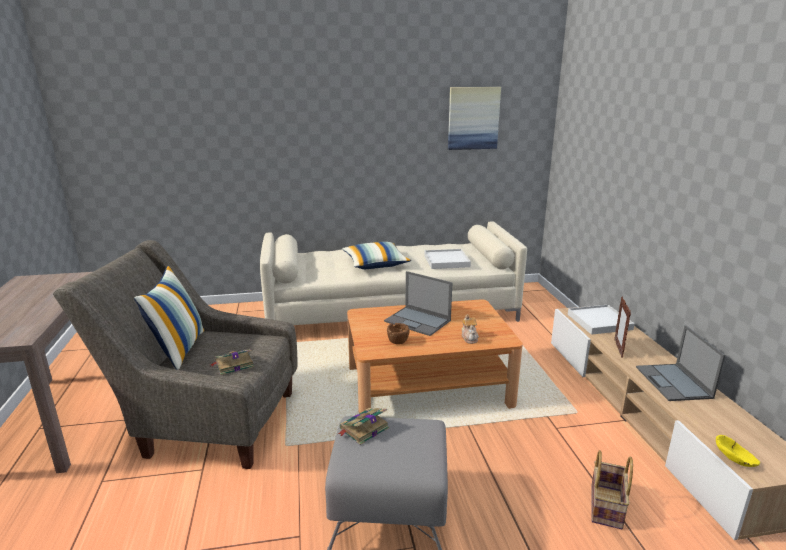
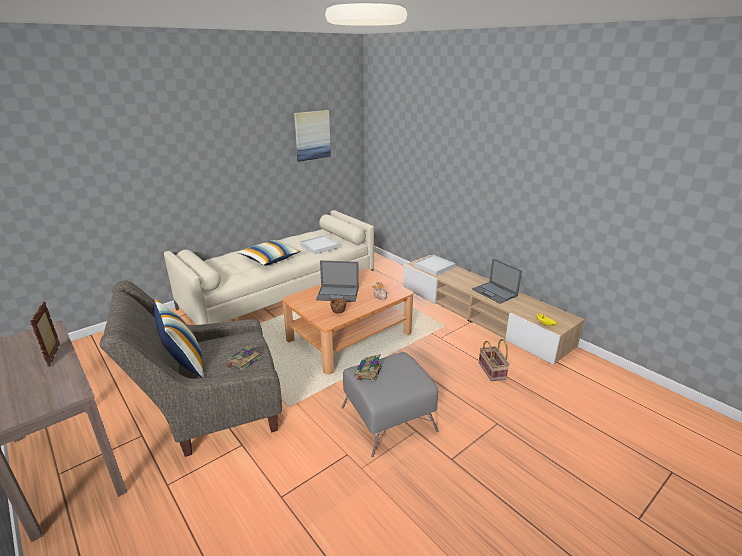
camera: 30 degrees left, 5 degrees up
(618, 348) = (455, 280): picture frame -> picture frame (55, 355)

